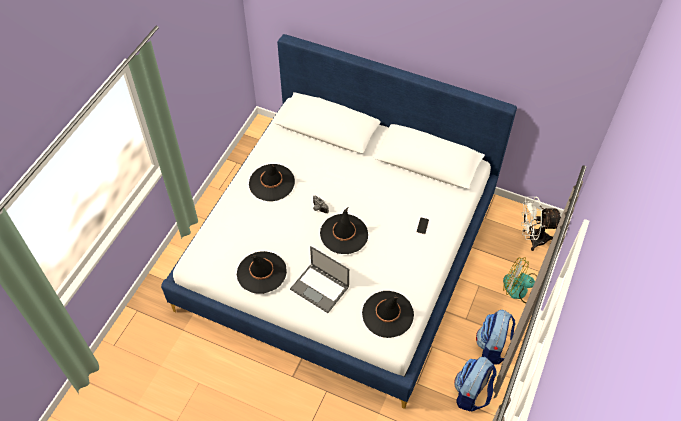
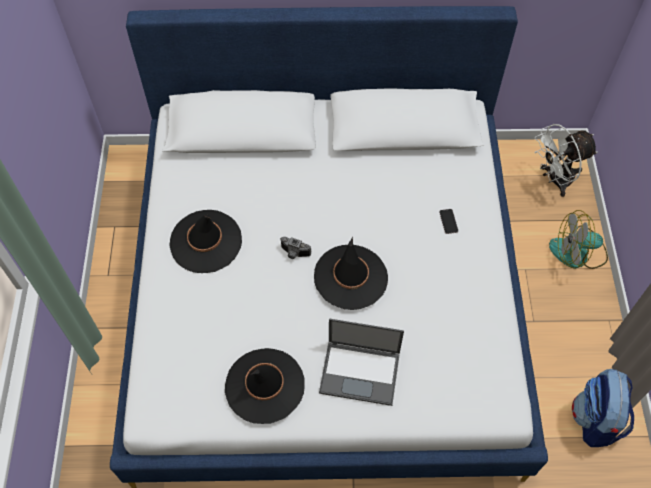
camera: 25 degrees left, 5 degrees up
(387, 314) = (474, 370): black hat -> none
(493, 348) = (587, 345): backpack -> none

